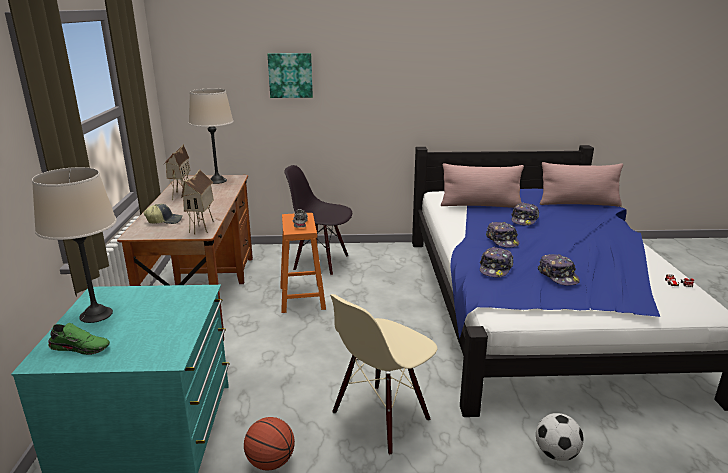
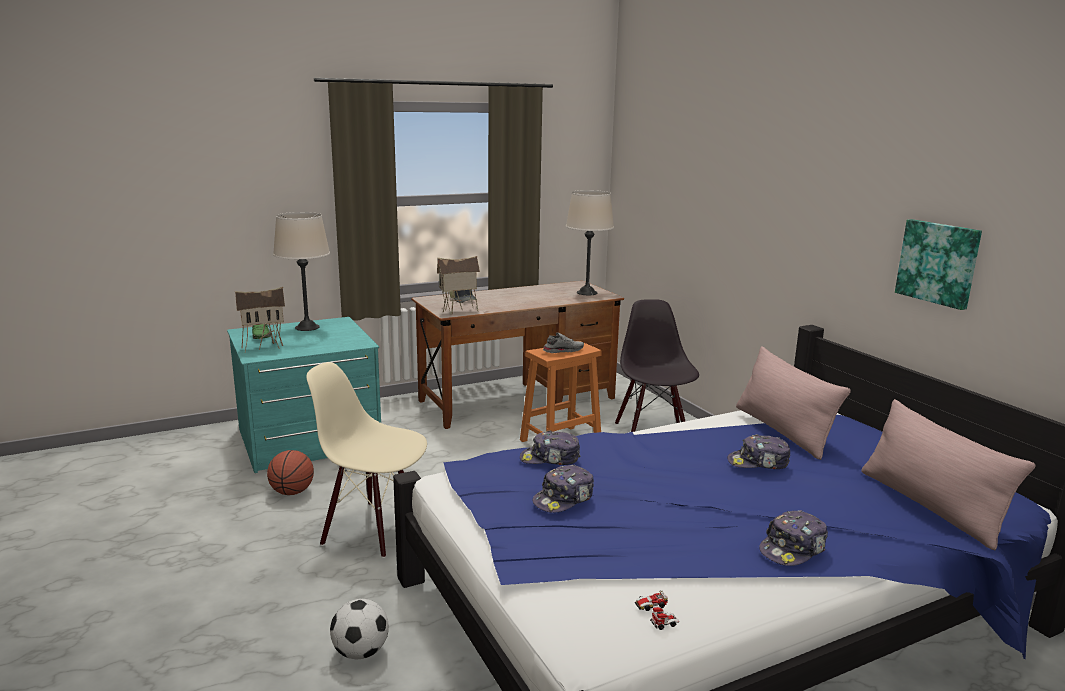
camera: 65 degrees right, 5 degrees down
(180, 195) = (531, 291): toy house -> toy house (263, 347)
(290, 75) = (702, 191): picture -> picture (938, 263)
(502, 240) = (650, 454): cap -> cap (793, 549)

